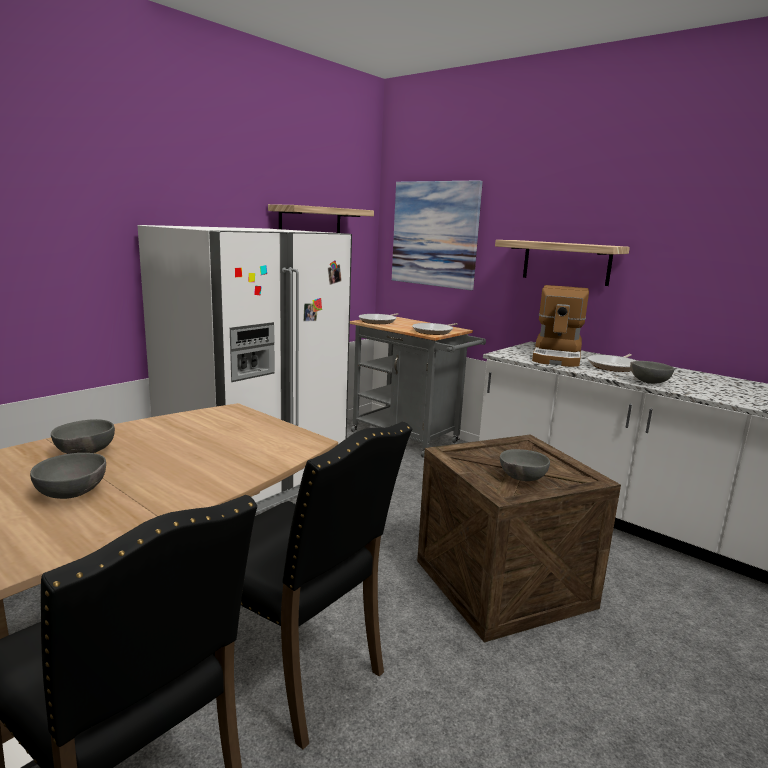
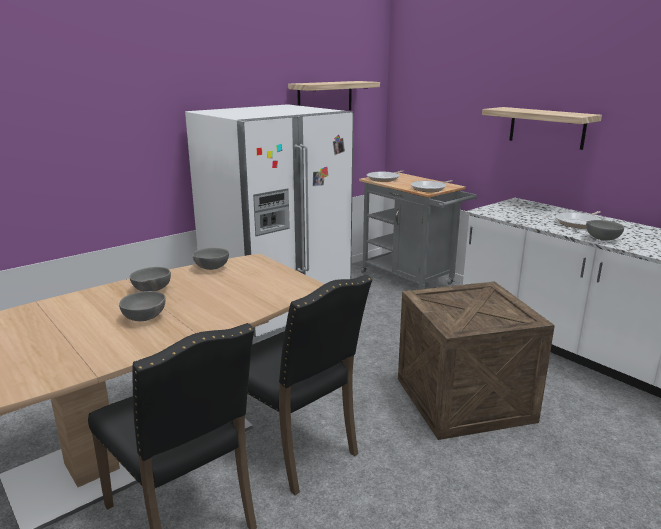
camera: 10 degrees right, 5 degrees up
(435, 234) = (434, 100): picture -> none
(521, 478) = (472, 317): grey bowl -> grey bowl (210, 268)
(558, 357) = (532, 213): coffee machine -> none

